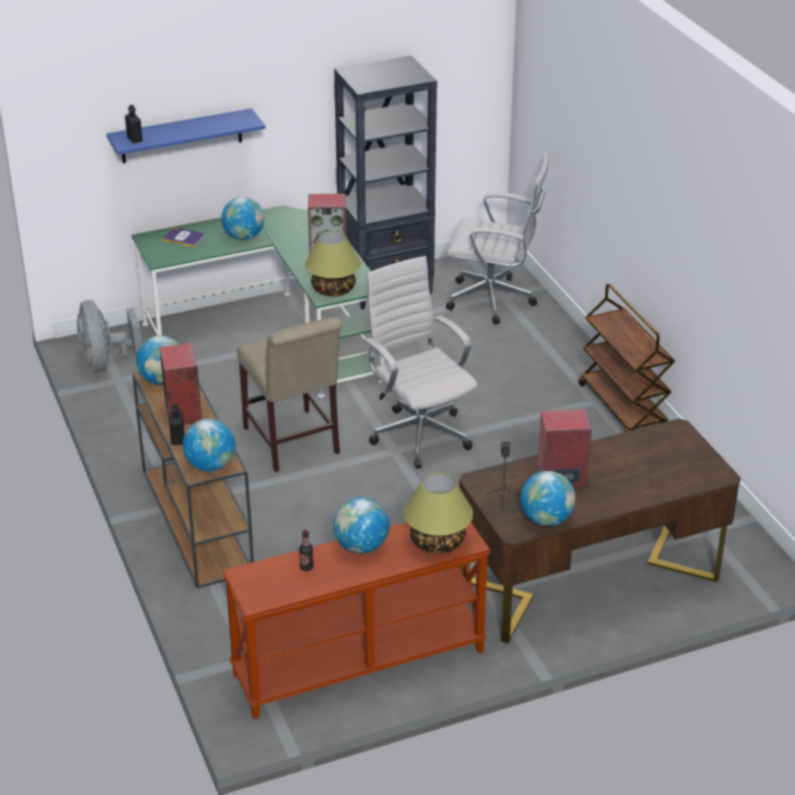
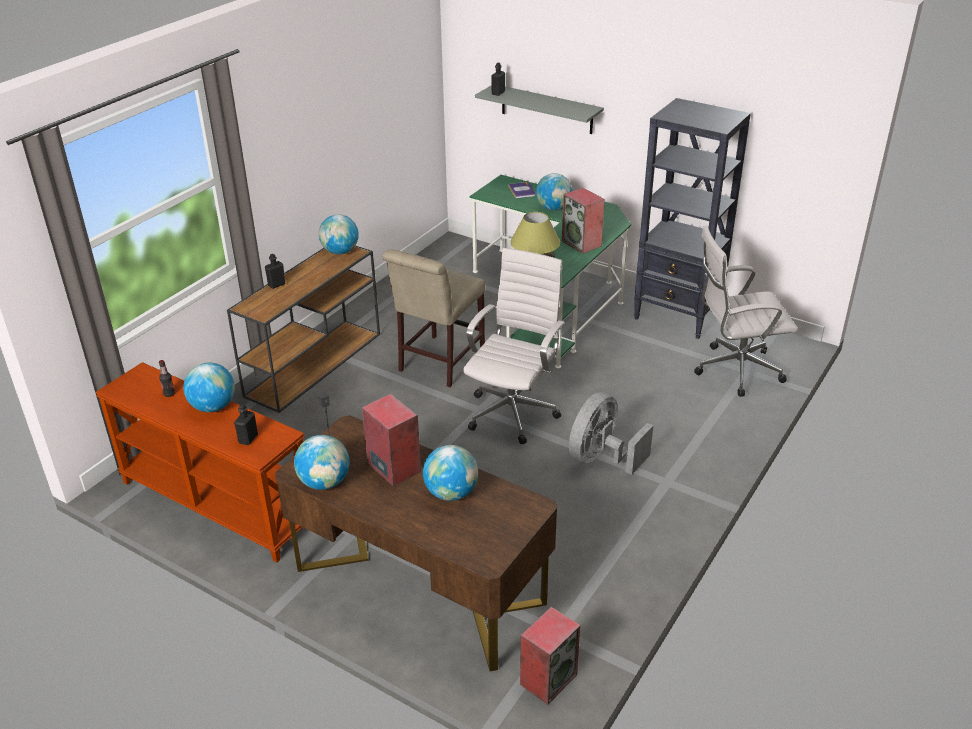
camera: 55 degrees right, 0 degrees up
(106, 362) = (443, 257): grey fan -> grey fan (601, 458)
(181, 136) = (546, 109): blue shelf -> grey shelf
(182, 411) = (311, 273): speaker -> speaker (548, 678)
(210, 466) = (258, 308): globe -> globe (451, 493)
(437, 541) = (248, 439): table lamp -> black bottle
(494, 300) = (734, 370): white office chair -> white office chair turned 105 degrees clockwise
(623, 408) = (678, 502): brown cart -> none

